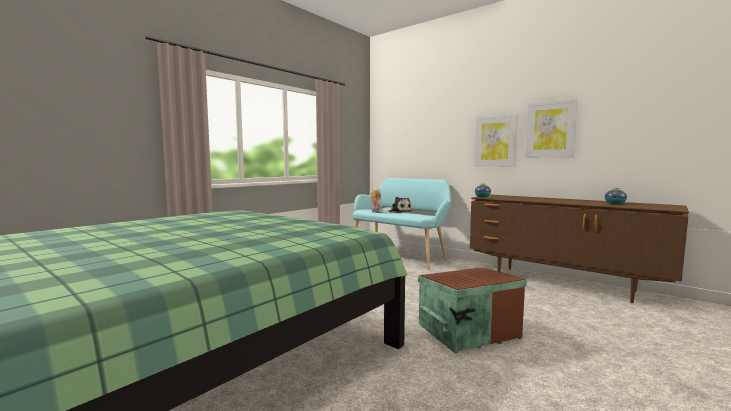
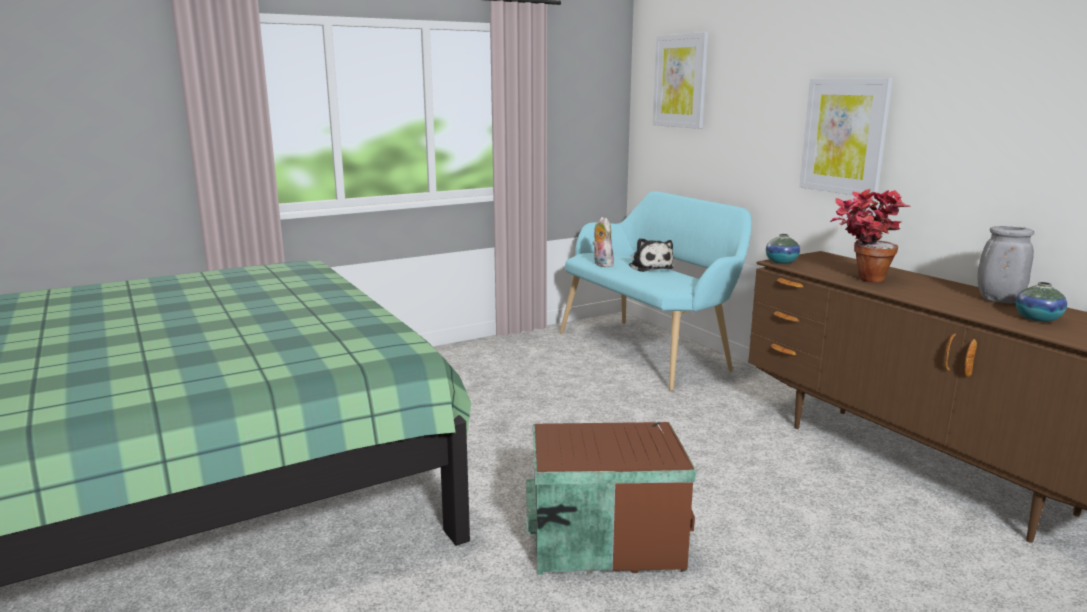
camera: 20 degrees right, 10 degrees up
(526, 199) = (860, 279): none -> potted plant
(550, 129) = (955, 120): picture -> picture (680, 81)
(589, 201) = (998, 300): none -> grey vase

